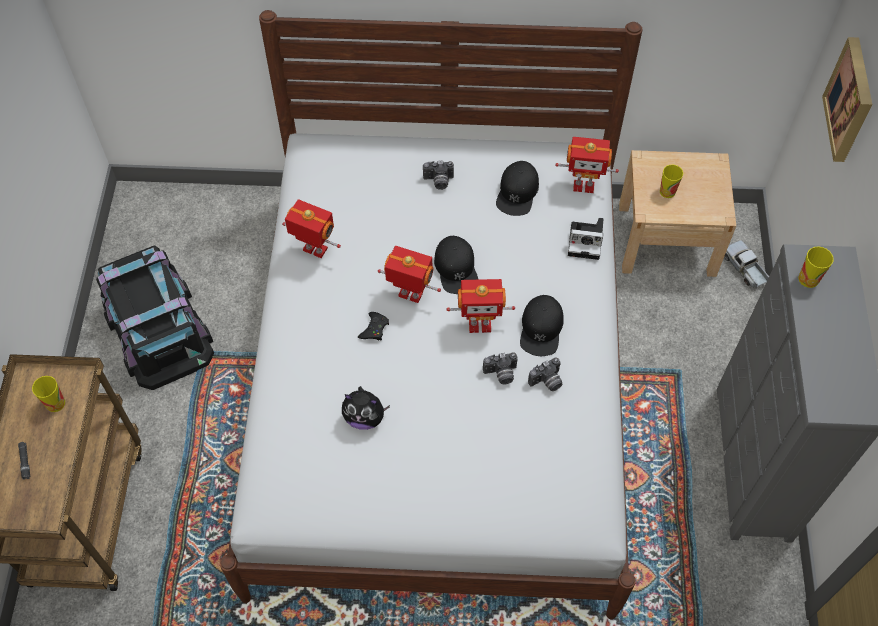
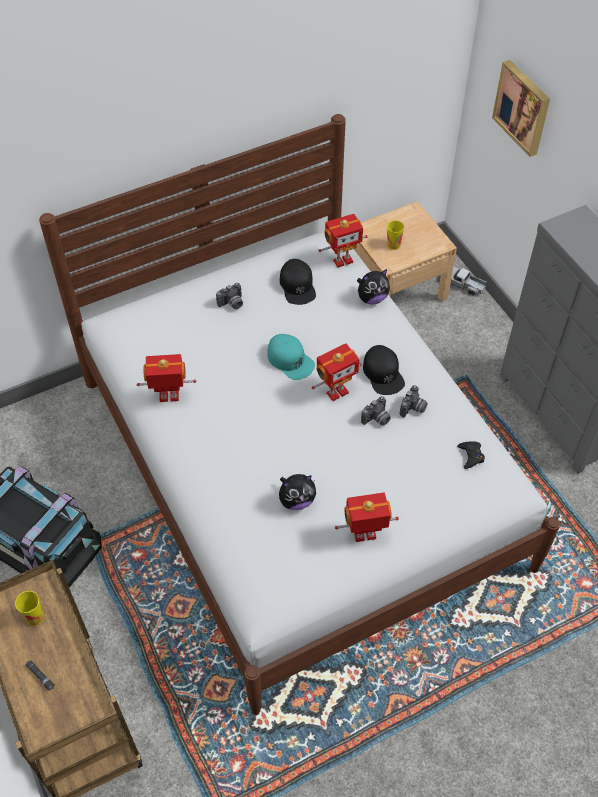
camera: 30 degrees left, 5 degrees down
(374, 329) = (258, 432): black game controller -> black game controller (471, 456)
(410, 295) = (269, 395): toy robot -> toy robot (365, 536)
(456, 268) = (290, 360): black cap -> turquoise cap
(586, 241) = (372, 298): camera -> plush toy
(808, 279) = (571, 238): cup -> none

